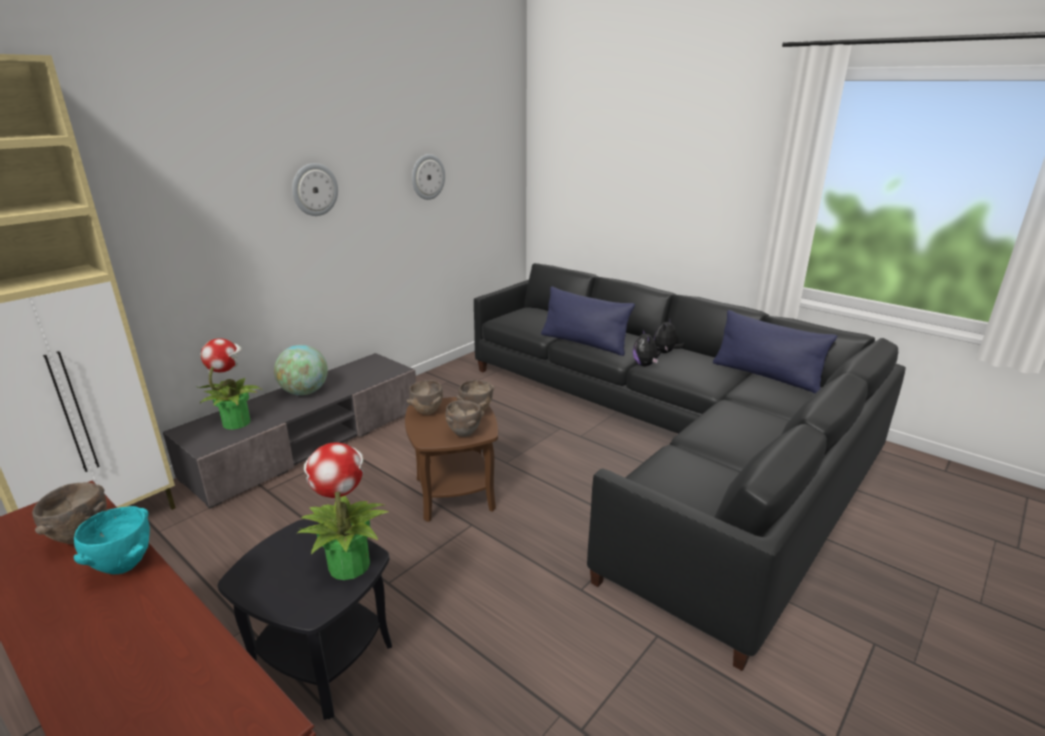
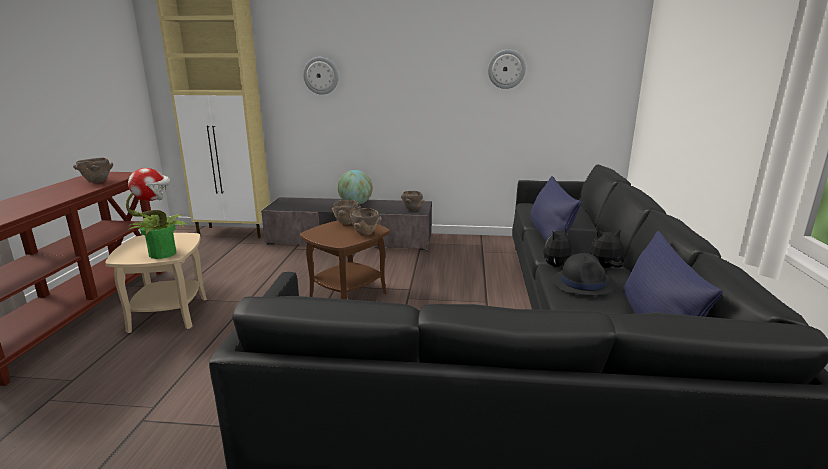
camera: 55 degrees right, 5 degrees down
(123, 567) = (76, 192): turquoise bowl -> none
(236, 422) = (304, 204): potted plant -> none
(314, 189) = (399, 66): wall clock -> wall clock (321, 75)
(324, 660) = (169, 315): black side table -> beige side table
(464, 434) = (331, 239): brown bowl -> brown bowl (412, 210)
(689, 369) = (583, 283): none -> black hat

